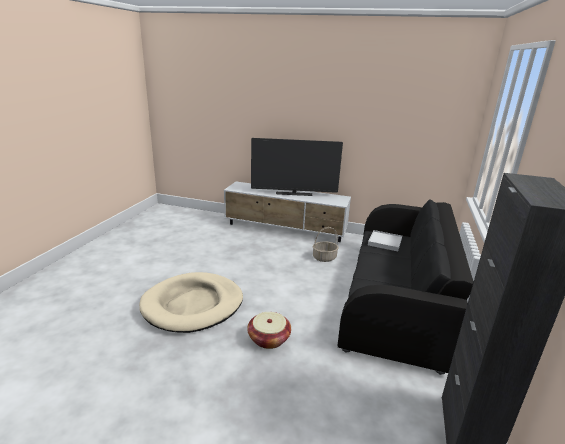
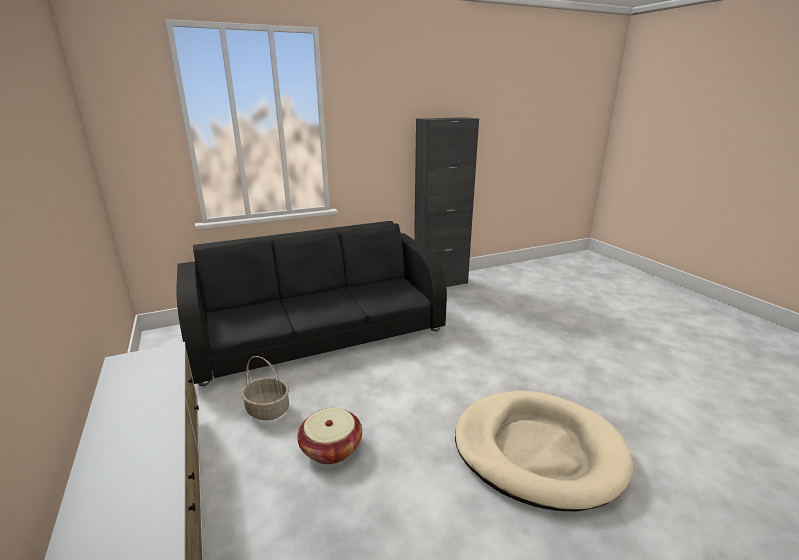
camera: 130 degrees left, 0 degrees up
(269, 339) = (485, 366): basket -> basket (331, 448)
(294, 194) = (135, 429): television -> none
(385, 242) = (249, 320): white tray -> none

